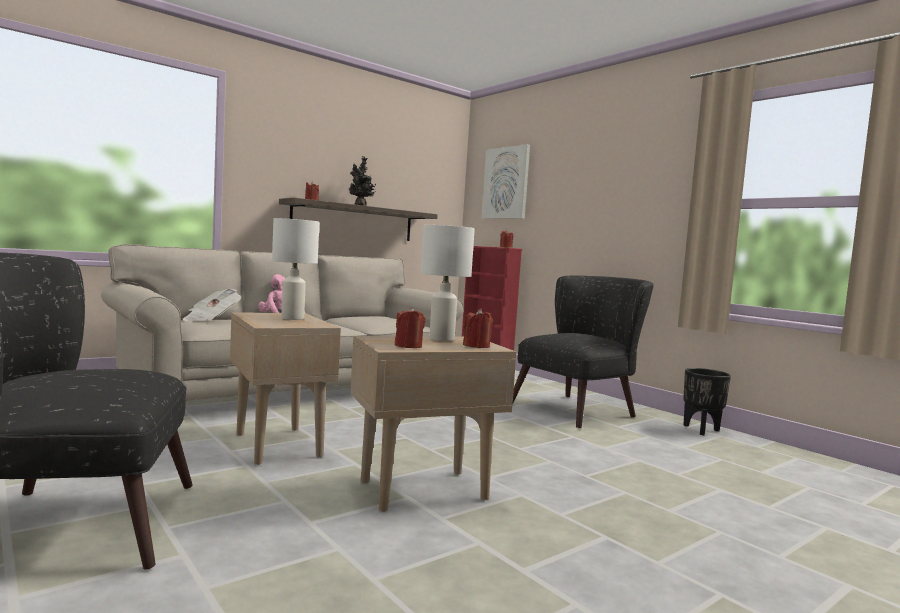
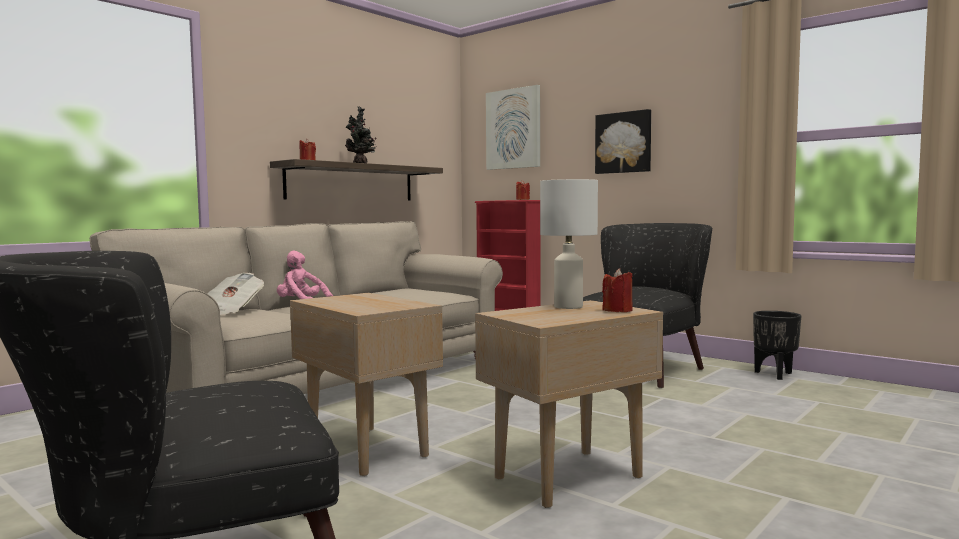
camera: 10 degrees left, 0 degrees up
(291, 318) = (370, 300): white table lamp -> none
(408, 346) = (555, 318): red candle -> none
(594, 200) = (624, 142): none -> picture

